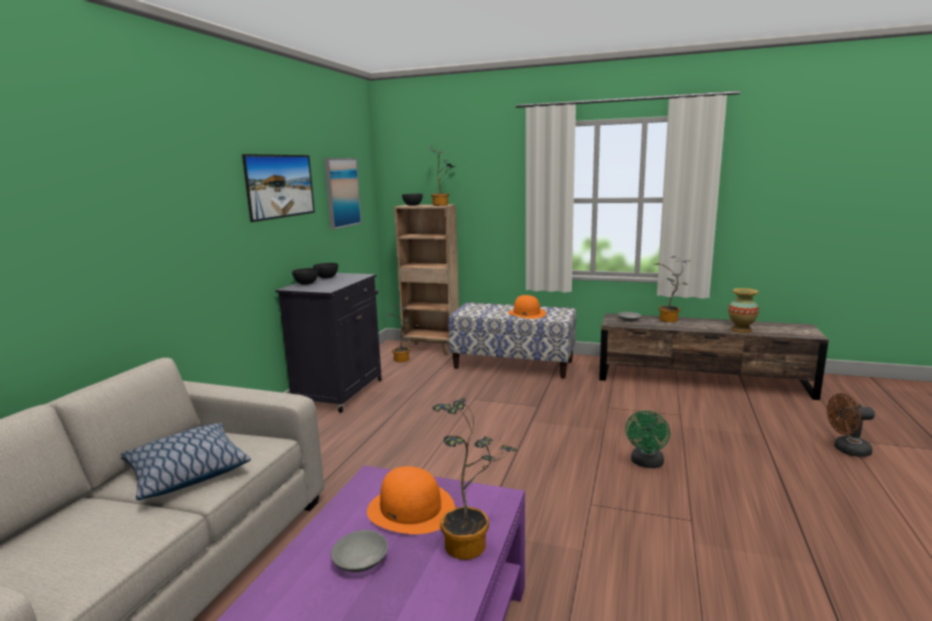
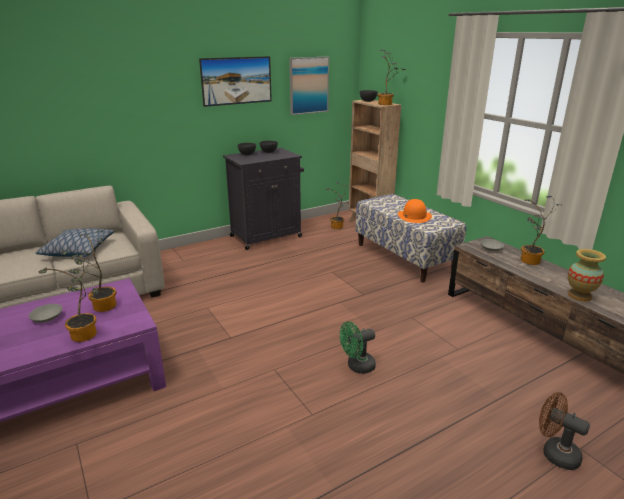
camera: 40 degrees right, 10 degrees up
(411, 509) = (102, 308): orange hat -> potted plant

